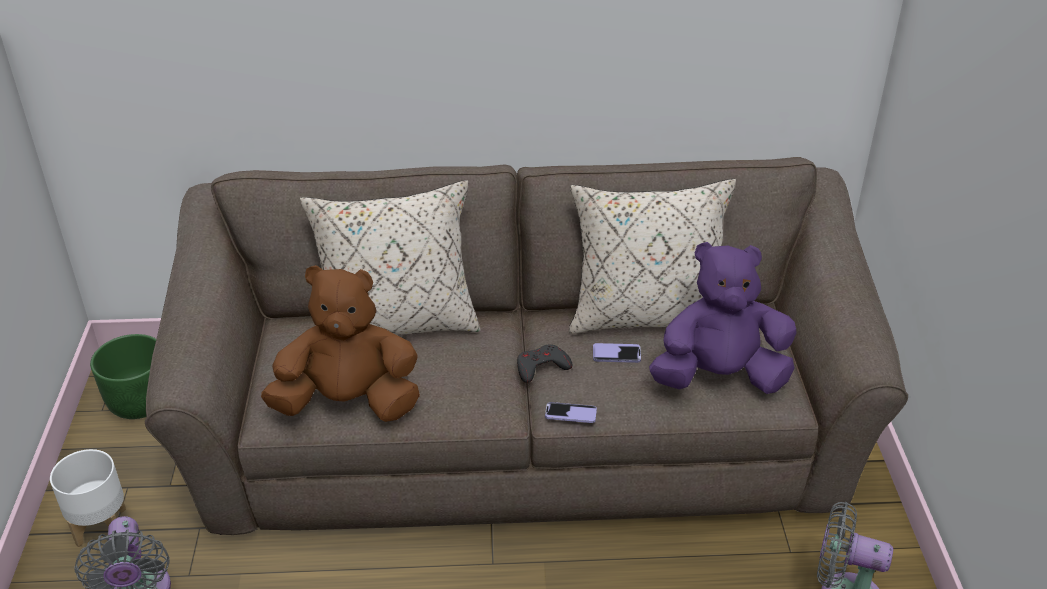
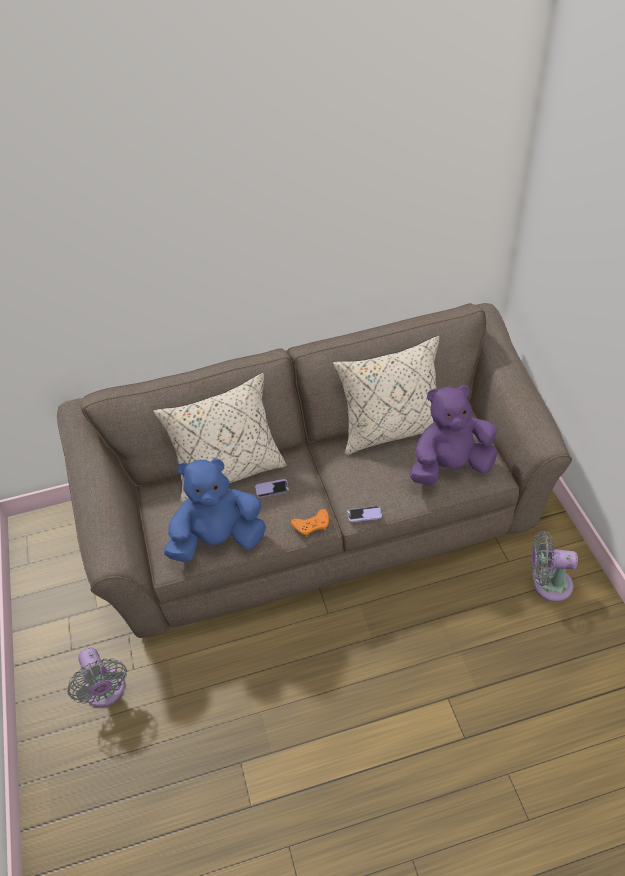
camera: 10 degrees left, 10 degrees up
(101, 526) = (61, 648): white planter -> none
(141, 402) = (53, 551): green planter -> none
(348, 403) = (218, 540): brown plush toy -> blue plush toy
(489, 411) = (312, 525): none -> orange game controller
(541, 367) = (335, 484): grey game controller -> none
(616, 354) = (380, 464): phone -> phone (272, 489)

